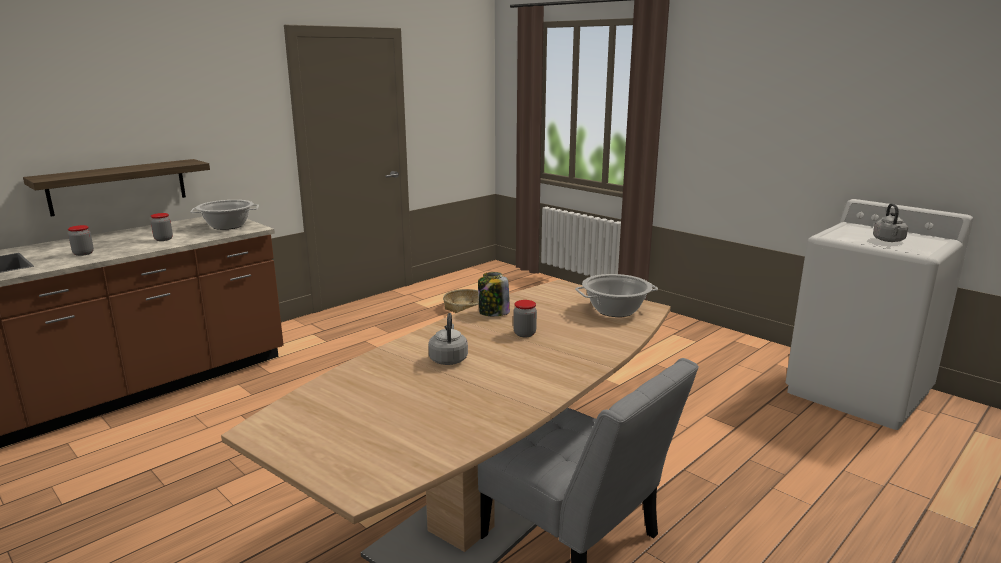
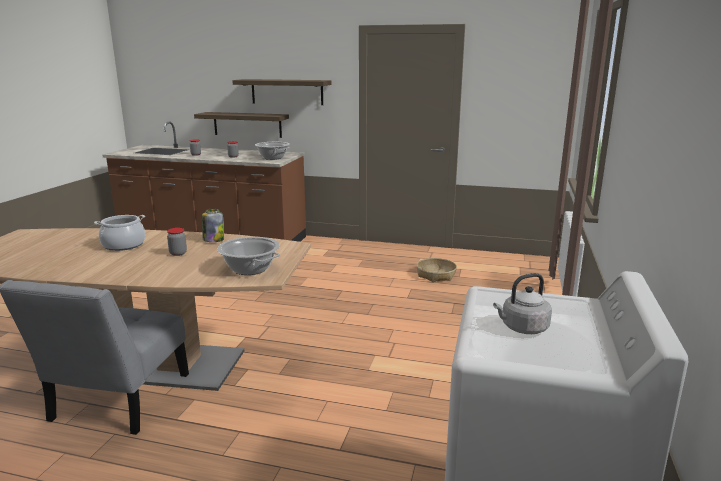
camera: 60 degrees right, 0 degrees up
(187, 124) = (287, 92): none -> shelf
(448, 359) = (123, 245): grey kettle -> cooking pot

